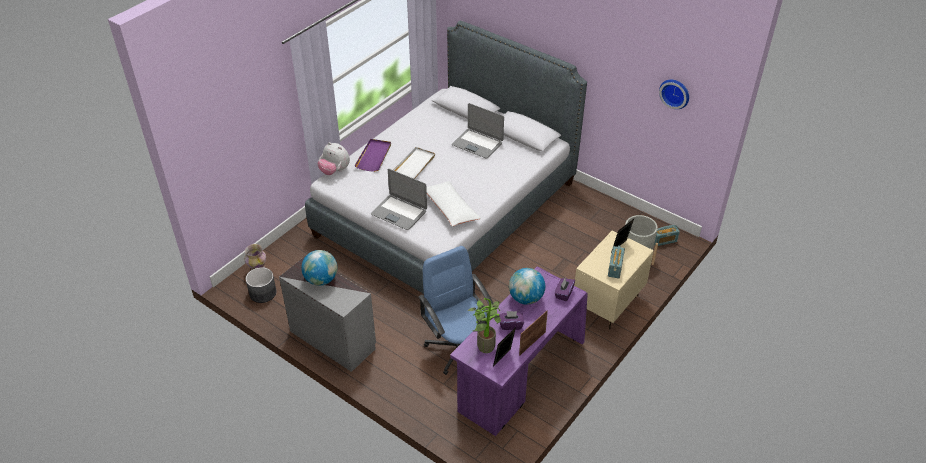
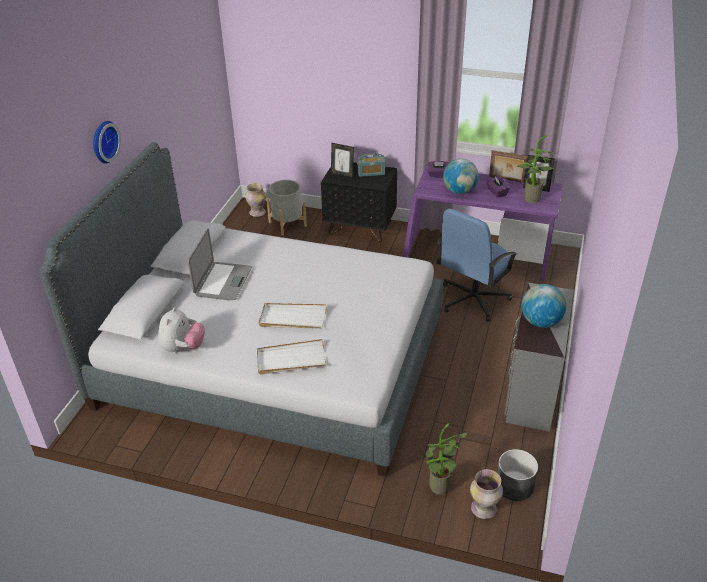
camera: 110 degrees left, 5 degrees down
(286, 257) = (440, 489): none -> potted plant
(334, 171) = (338, 391): plush toy -> plush toy (183, 348)
(374, 156) = (291, 359): purple tray -> white tray
(399, 212) = (386, 306): laptop -> none
(450, 209) = (355, 272): white pillow -> none
(607, 305) = (360, 229): beige nightstand -> black nightstand
(664, 241) = (257, 212): radio -> vase
(675, 93) = (201, 78): wall clock -> wall clock (103, 141)

